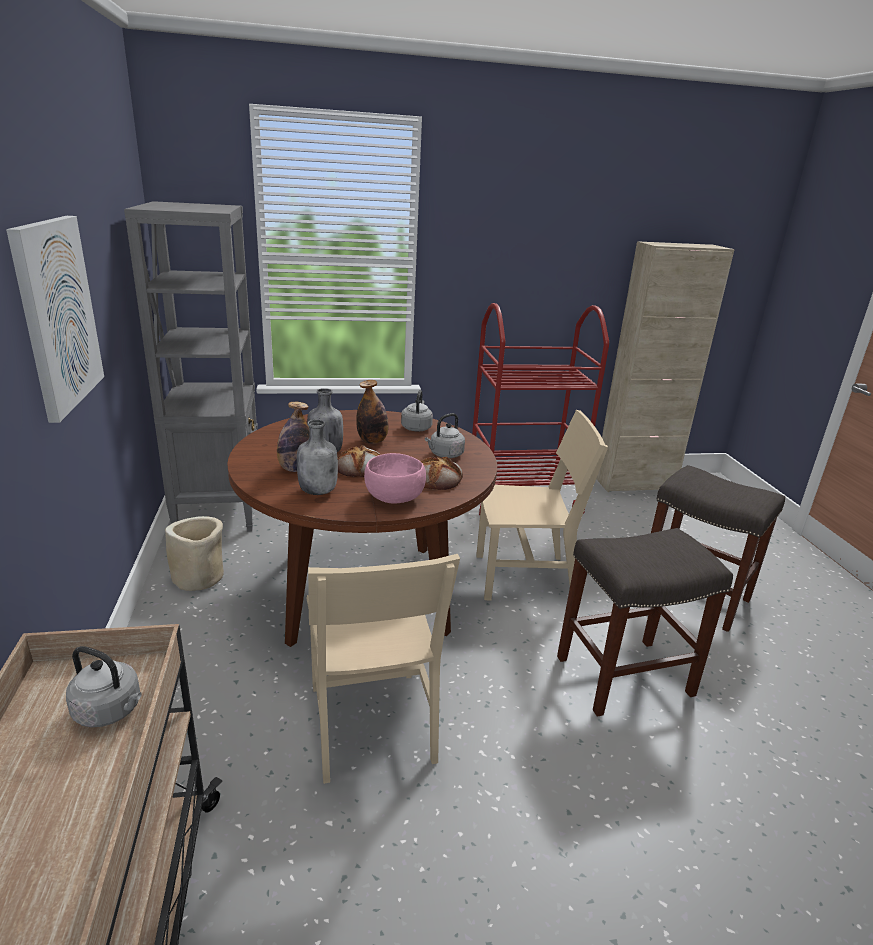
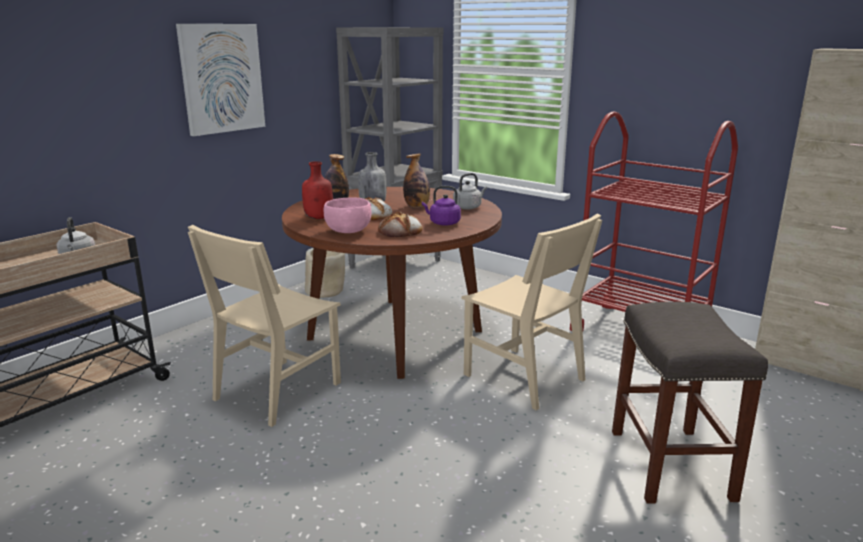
camera: 50 degrees right, 5 degrees down
(318, 491) = (319, 217): grey bottle -> red bottle
(445, 455) = (443, 223): grey kettle -> purple kettle
(625, 675) = (476, 466): grey stool -> none

